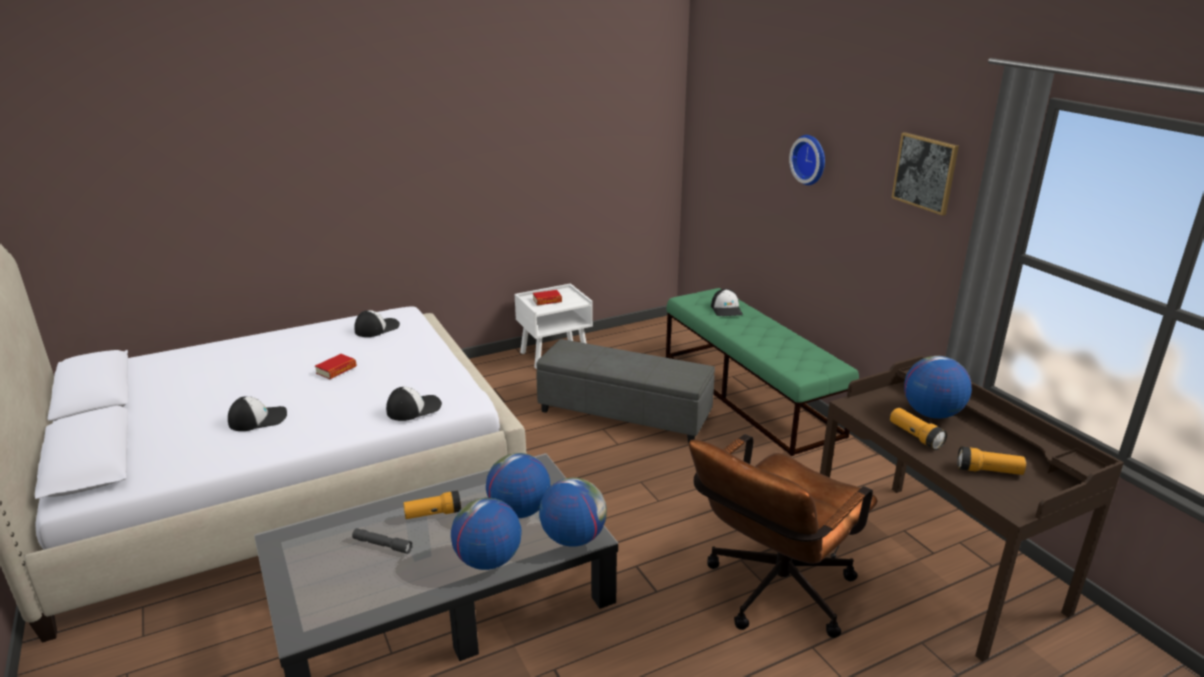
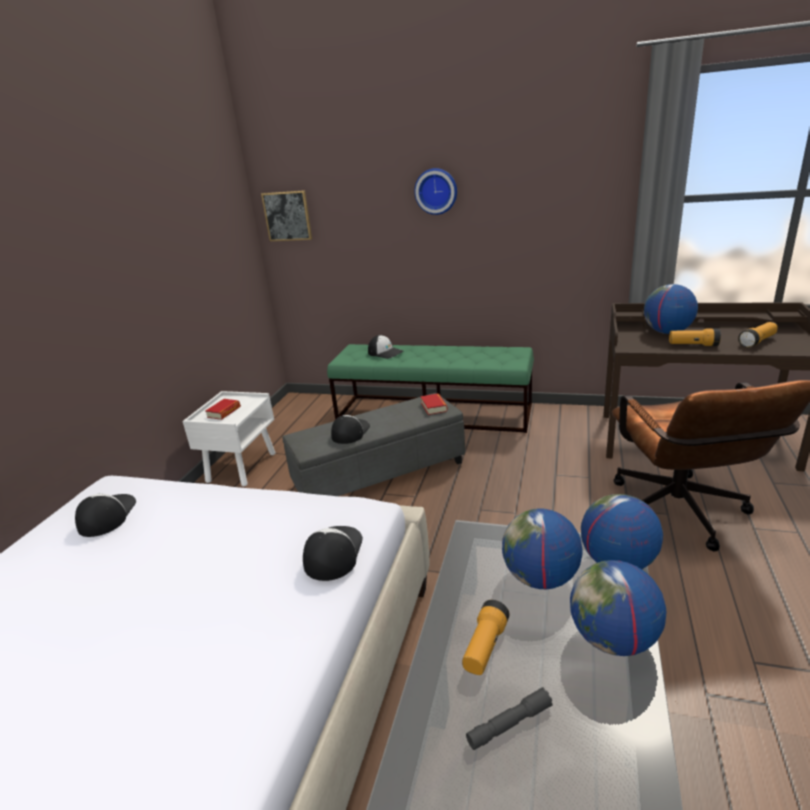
camera: 45 degrees left, 0 degrees up
(258, 419) = (141, 722): cap -> cap (350, 432)
(336, 370) = (143, 585): book -> book (434, 407)
(925, 172) = (568, 163): picture -> picture (287, 216)

